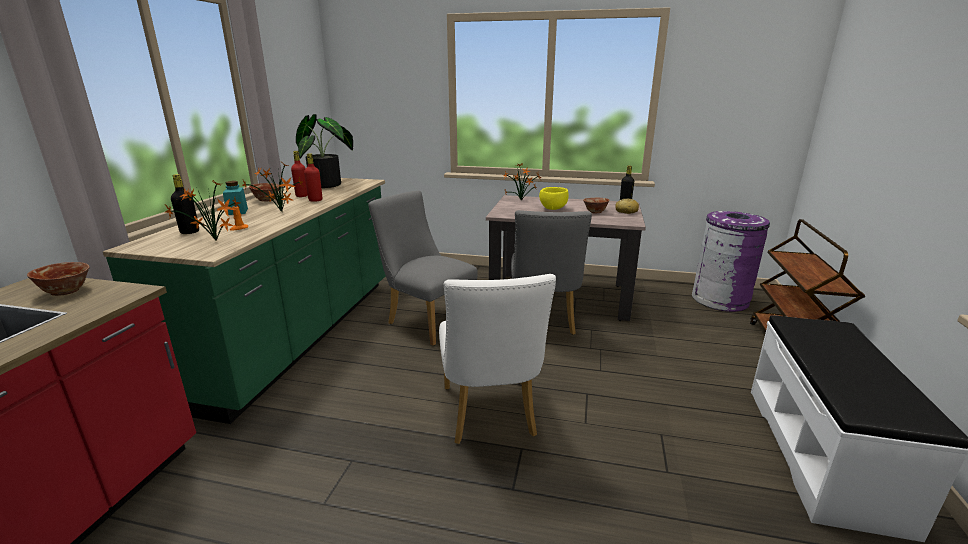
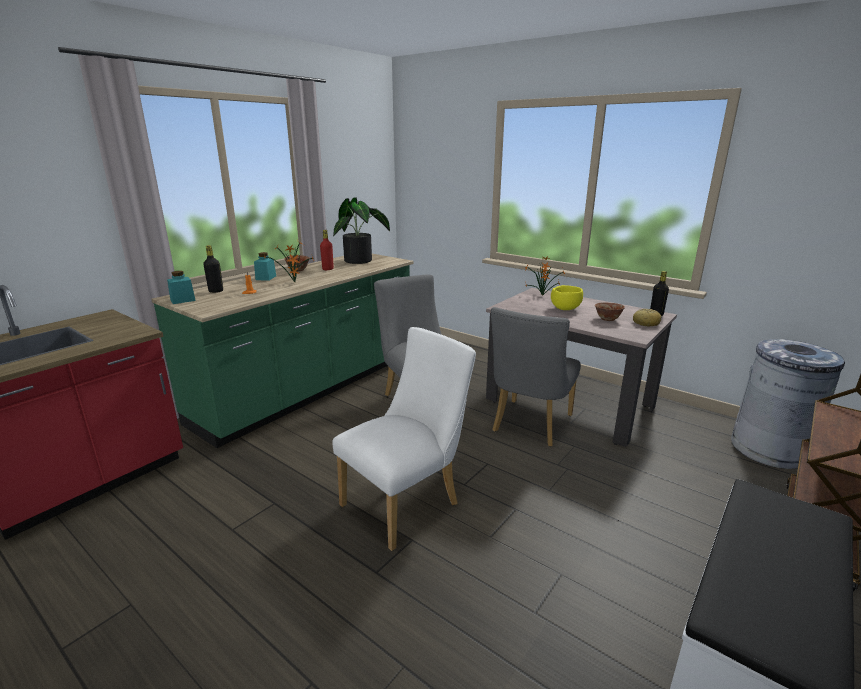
camera: 25 degrees right, 0 degrees up
(66, 292) = (108, 325): bowl -> none
(156, 247) = (183, 300): none -> turquoise jar
(216, 241) = (222, 302): potted plant -> none
(315, 200) = (332, 274): red bottle -> none
(490, 416) = (407, 502): white chair -> white chair turned 150 degrees counterclockwise
(720, 300) = (769, 449): purple trash can -> grey trash can

